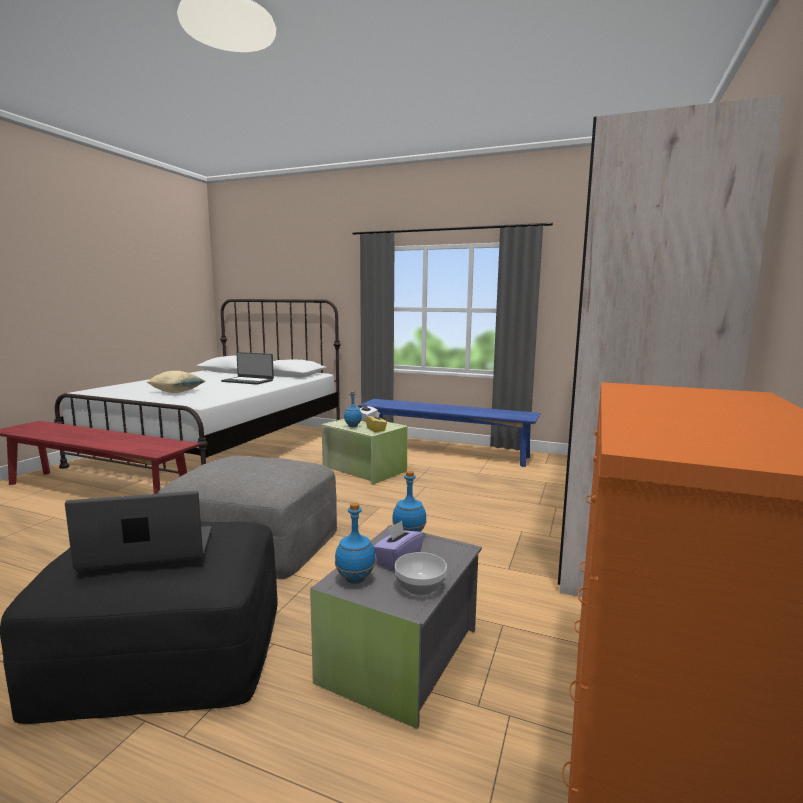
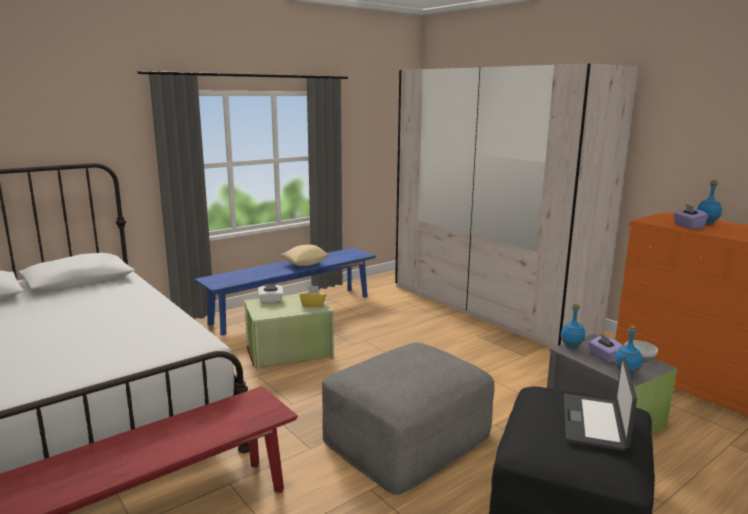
camera: 60 degrees left, 5 degrees up
(176, 392) = (88, 350): beige pillow -> beige pillow (305, 264)
(248, 381) = (85, 304): laptop -> none
(352, 426) = (287, 310): blue bottle -> blue bottle (707, 223)
(647, 399) = (688, 226): none -> purple tissue box

